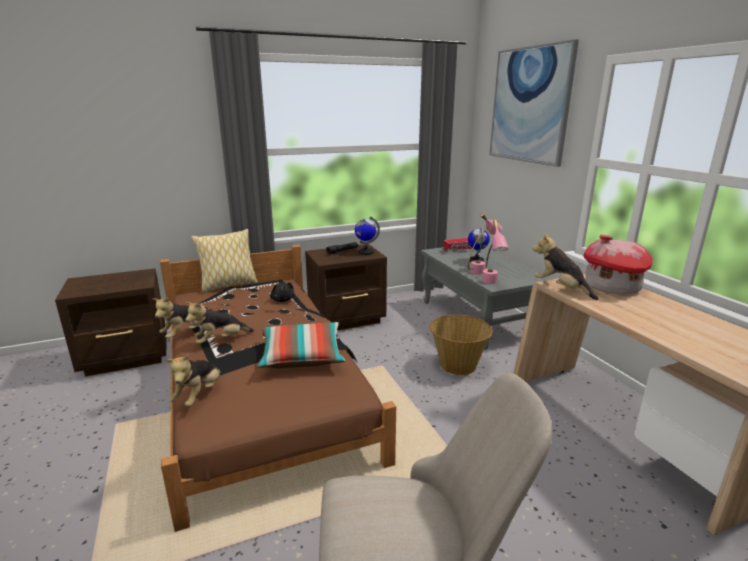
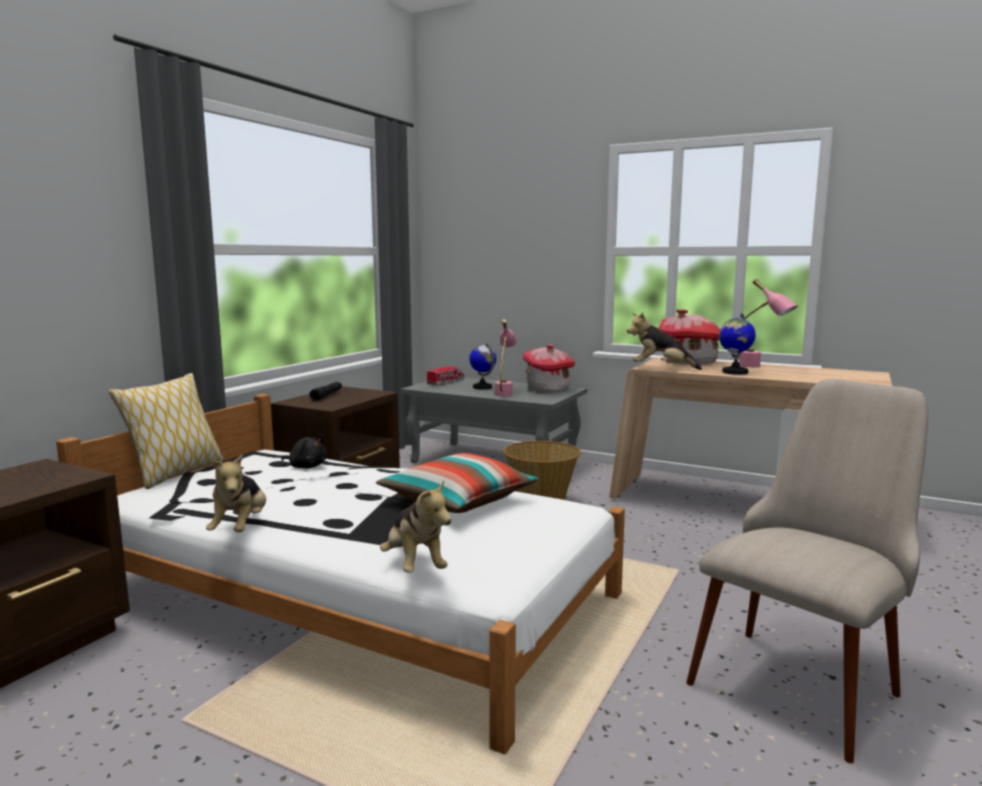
camera: 40 degrees left, 10 degrees down
(220, 340) = (314, 519): plush toy -> none
(260, 387) = (349, 595): brown bed -> white bed
(365, 252) = (361, 392): globe -> globe (734, 372)
(491, 284) = (538, 399): pink table lamp -> pink table lamp (758, 367)
(520, 274) = (547, 389): none -> toy house
(529, 105) = (511, 198): picture -> none

